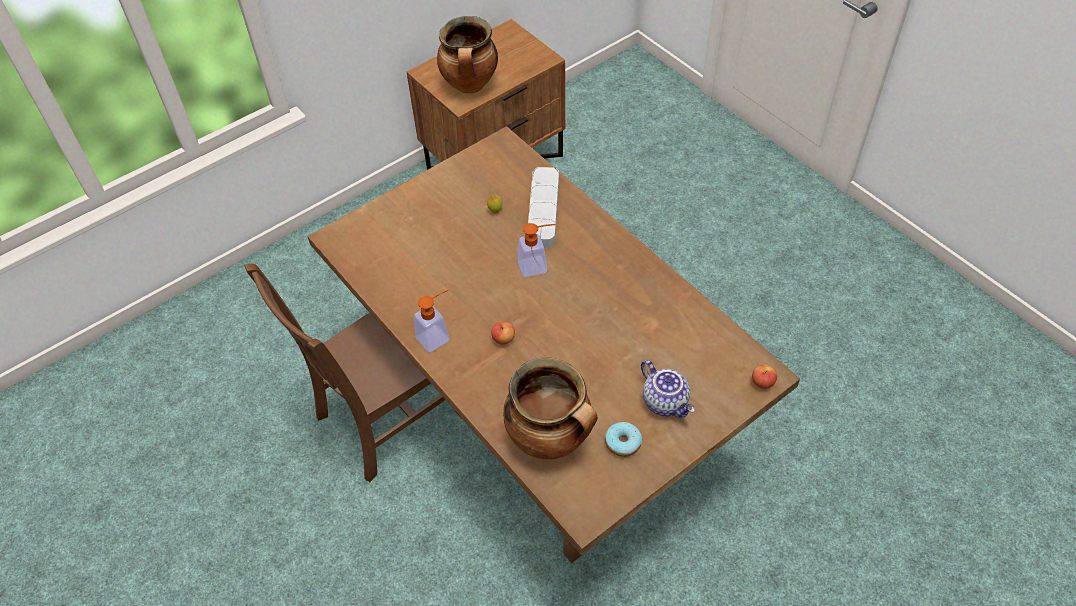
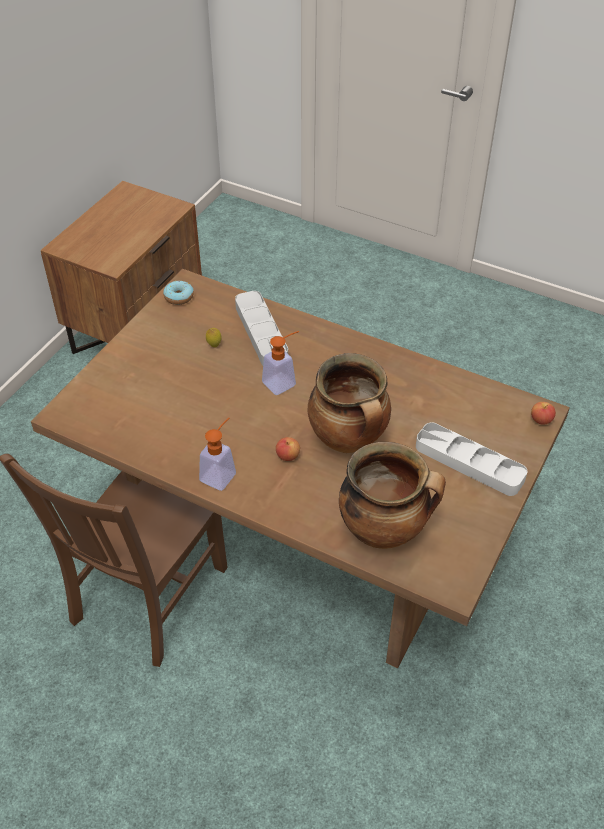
camera: 25 degrees left, 5 degrees down
(470, 85) = (114, 247): cooking pot -> cooking pot (349, 440)
(623, 443) = (451, 511): donut -> donut (179, 297)
(666, 402) = (469, 463): teapot -> white tray

